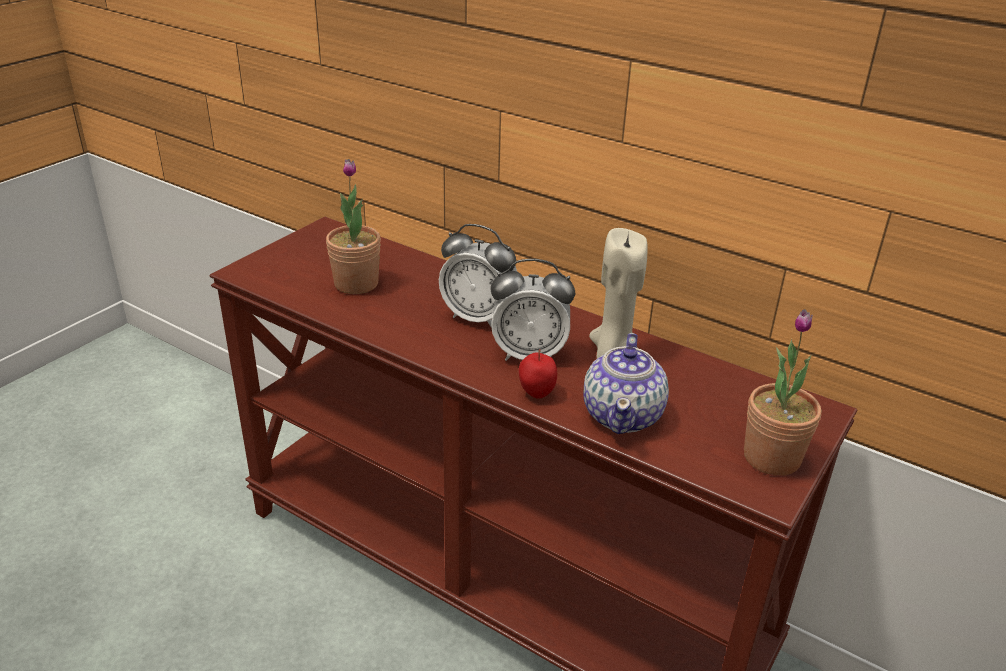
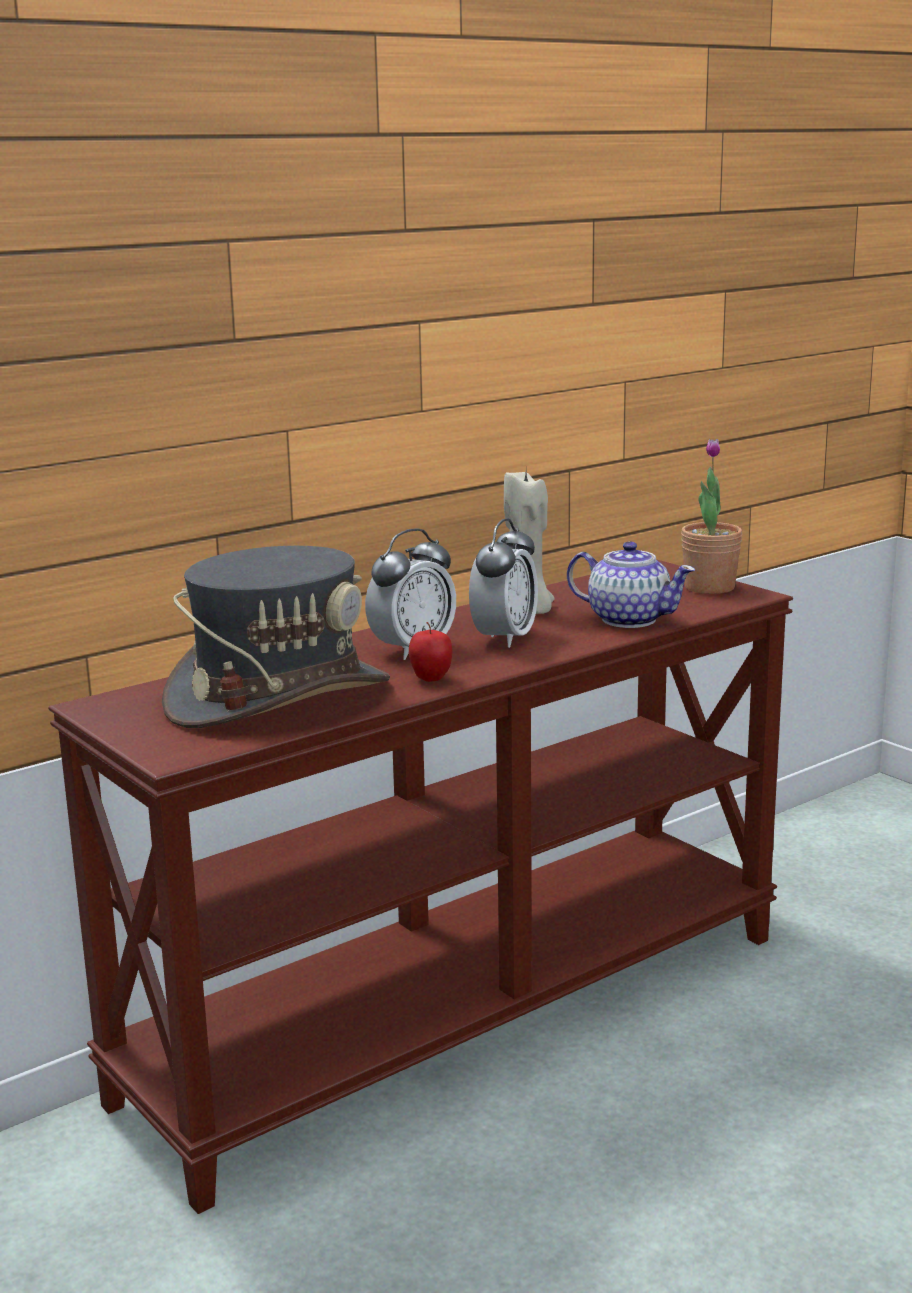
camera: 70 degrees left, 15 degrees down
(356, 283) = (278, 697): potted plant -> grey hat
(536, 394) = (577, 642): apple -> apple (431, 679)

